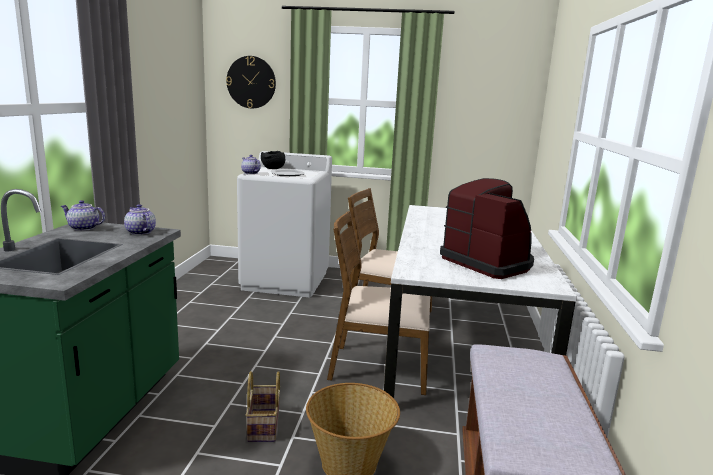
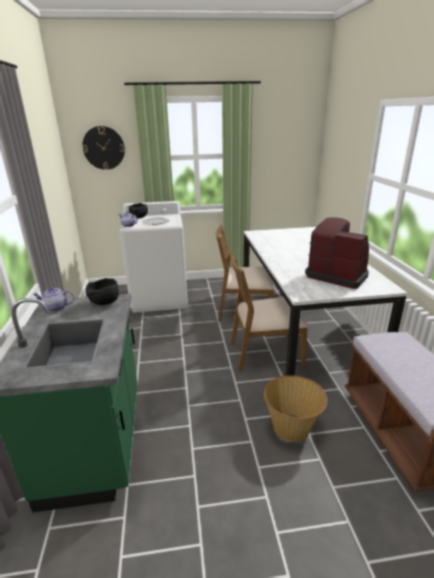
camera: 15 degrees left, 10 degrees up
(139, 232) = (104, 303): teapot -> black bowl
(264, 426) = (222, 416): basket -> none

